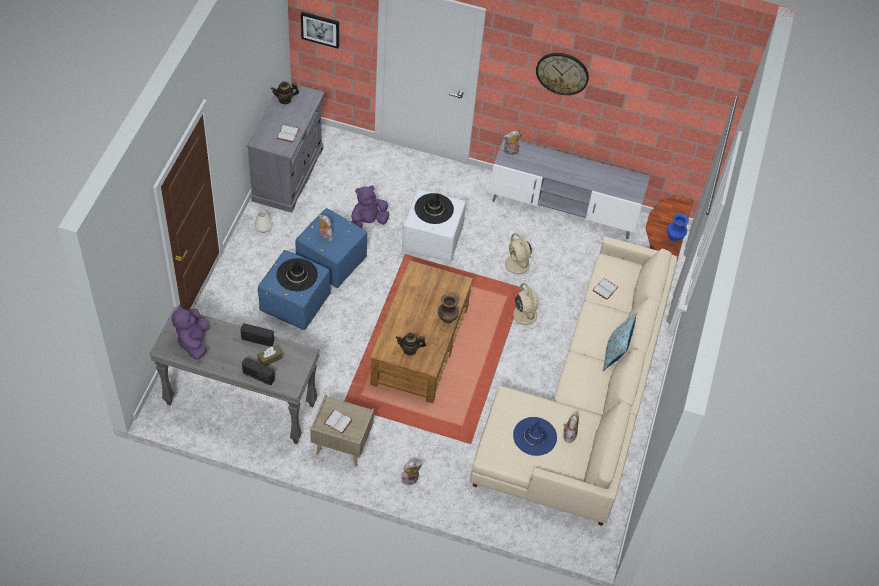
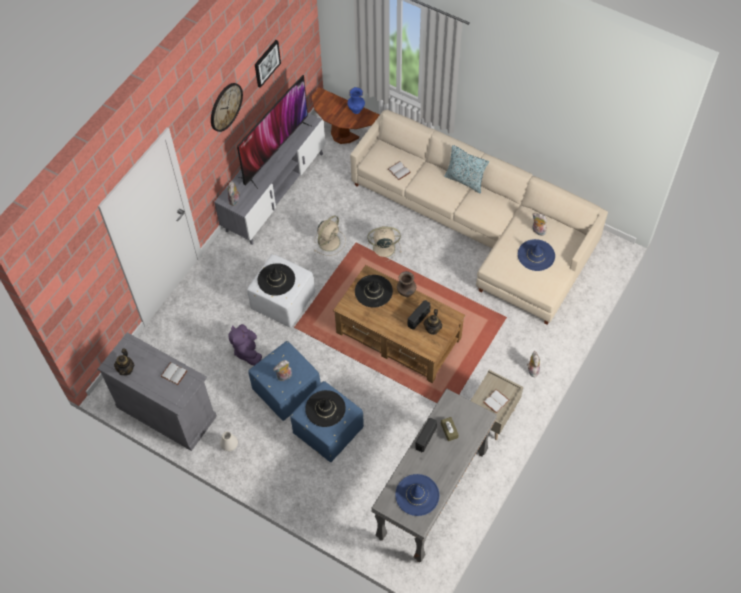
camera: 70 degrees left, 5 degrees up
(193, 341) = (417, 495): purple plush toy -> blue hat
(258, 376) = (467, 443): radio -> radio (419, 318)
(320, 29) = (78, 301): picture -> picture (266, 63)
(441, 290) = (373, 291): none -> black hat
(517, 265) = (329, 241): beige fan -> beige fan turned 45 degrees counterclockwise
(584, 172) = (275, 151): none -> television

